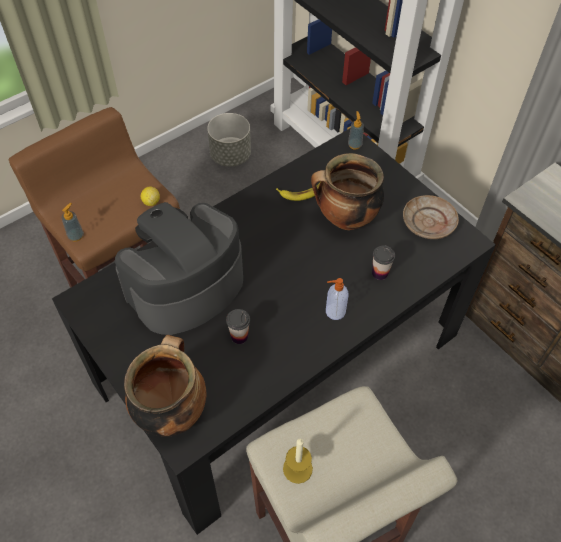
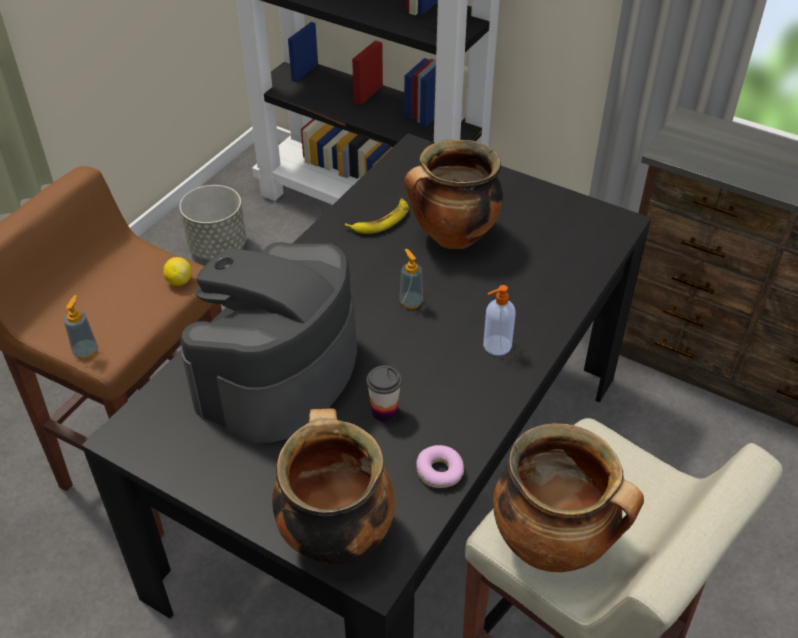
camera: 20 degrees left, 10 degrees down
(254, 390) = (439, 472): none -> donut
(297, 468) = (553, 544): candle -> cooking pot
(354, 145) = (420, 153): soap dispenser -> soap dispenser (411, 302)
(380, 273) = (529, 286): cup -> none
(428, 223) = (559, 215): beige plate -> none

